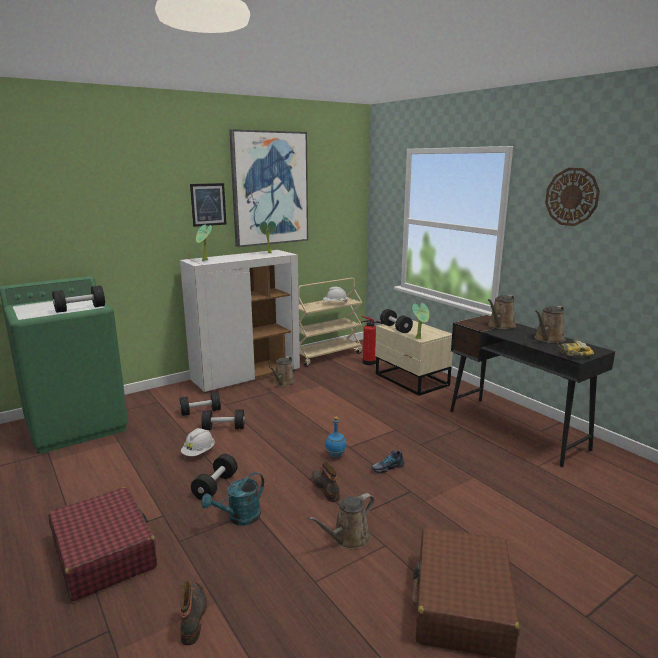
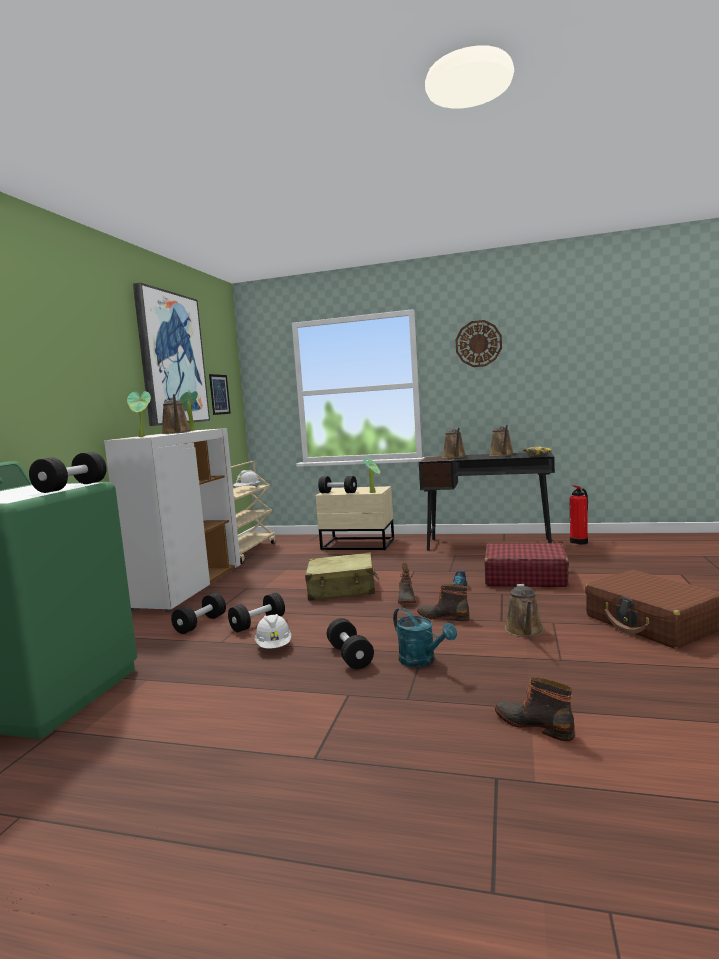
camera: 40 degrees left, 10 degrees down
(104, 553) = (356, 746): red suitcase -> red suitcase (524, 577)
(208, 204) = (121, 371): picture -> picture (219, 394)
(239, 518) = (422, 661): turquoise watering can -> turquoise watering can turned 45 degrees counterclockwise
(283, 383) = (244, 579): brown watering can -> brown watering can (176, 433)
(317, 423) = (342, 589): none -> beige suitcase
(336, 456) = (406, 599): blue bottle -> boot
(371, 362) = (299, 545): fire extinguisher -> fire extinguisher (580, 542)

